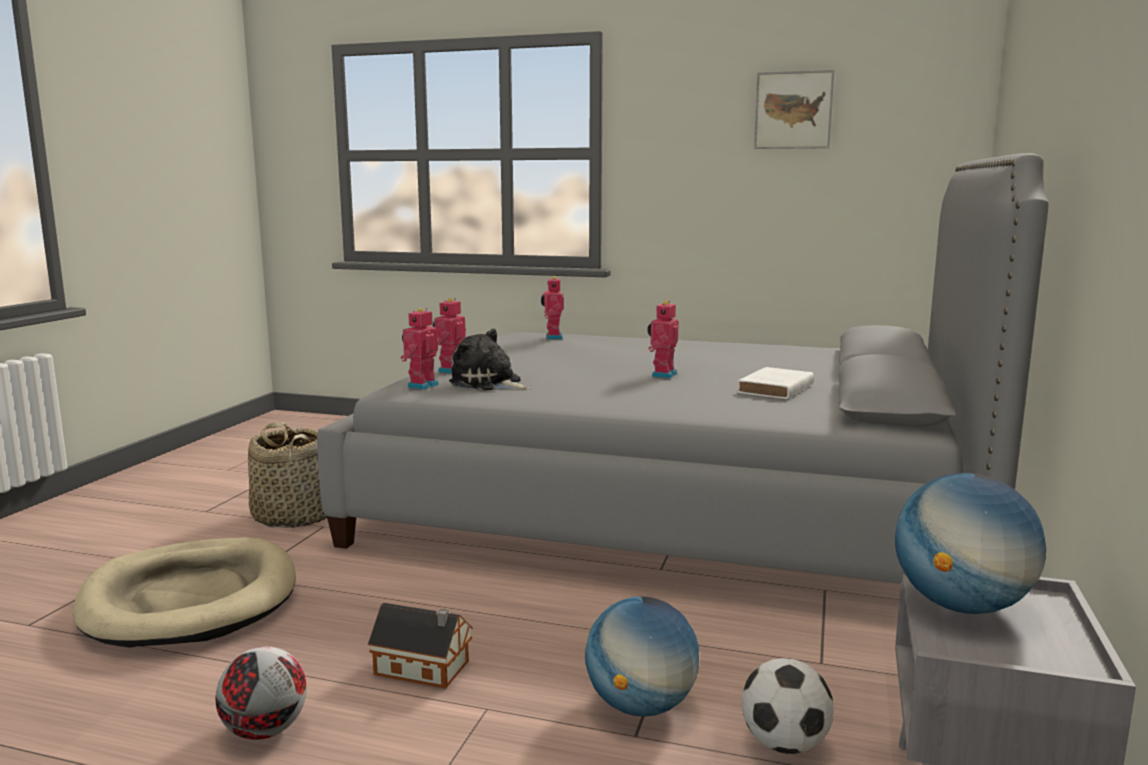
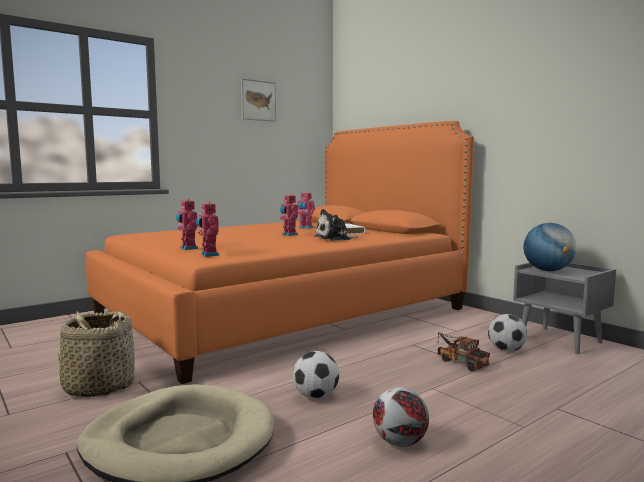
camera: 55 degrees left, 5 degrees down
(368, 630) = (316, 396): none -> football
(425, 669) = (378, 392): toy house -> none
(488, 384) = (236, 249): plush toy -> plush toy (335, 238)
(552, 337) = (166, 231): toy robot -> toy robot (305, 228)
(641, 706) = (459, 362): globe -> toy truck
(672, 505) = (282, 310): grey bed -> orange bed

